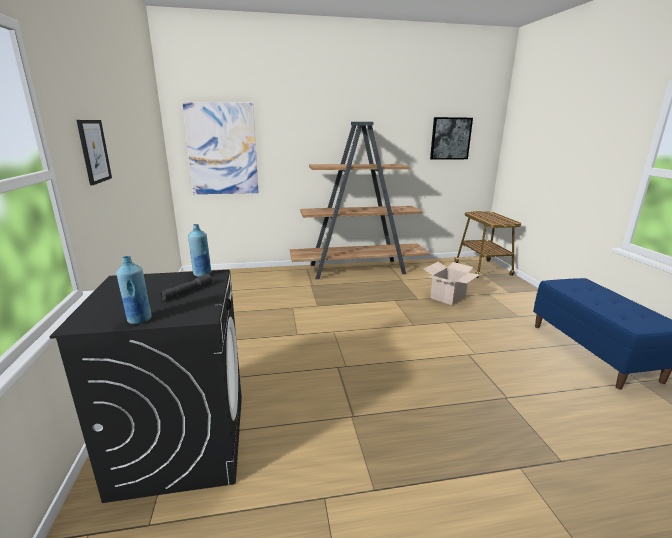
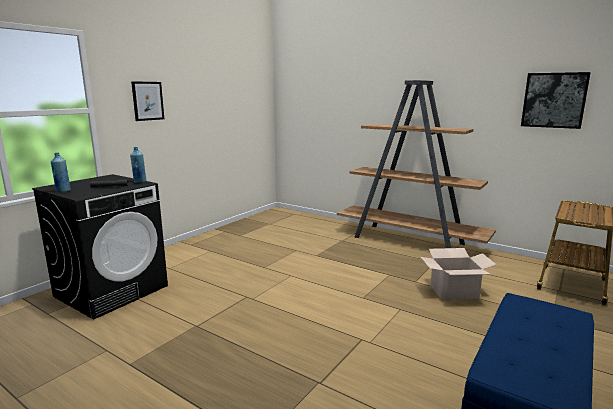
camera: 45 degrees right, 5 degrees down
(222, 149) = (309, 107): picture -> none

